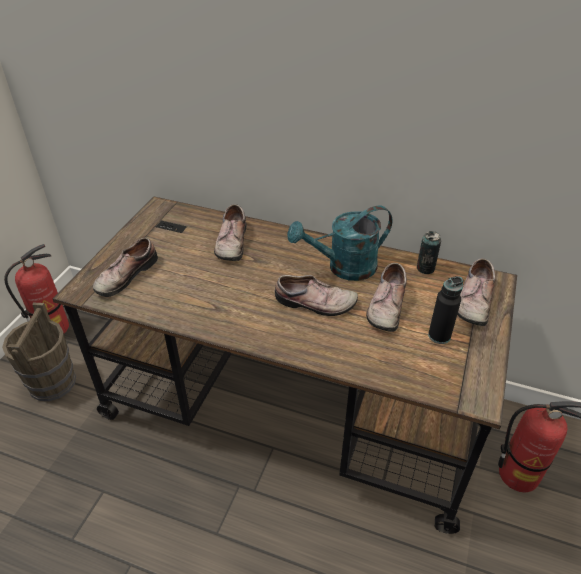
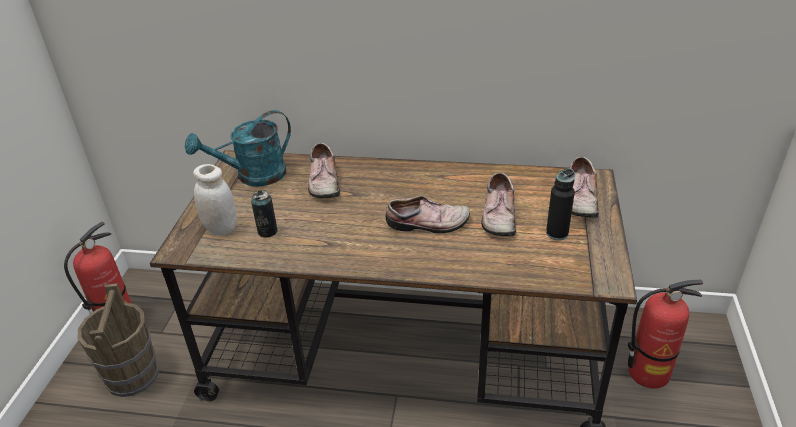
camera: 10 degrees left, 5 degrees down
(124, 275) = (221, 228): shoe -> white jar
(343, 268) = (445, 188): turquoise watering can -> turquoise watering can (253, 177)
(425, 268) = (525, 176): can -> can (267, 231)

